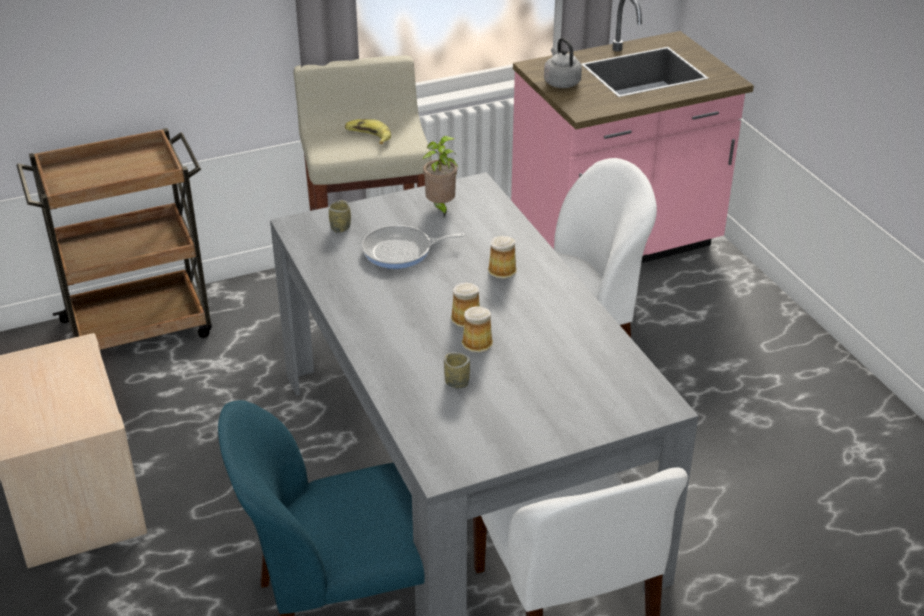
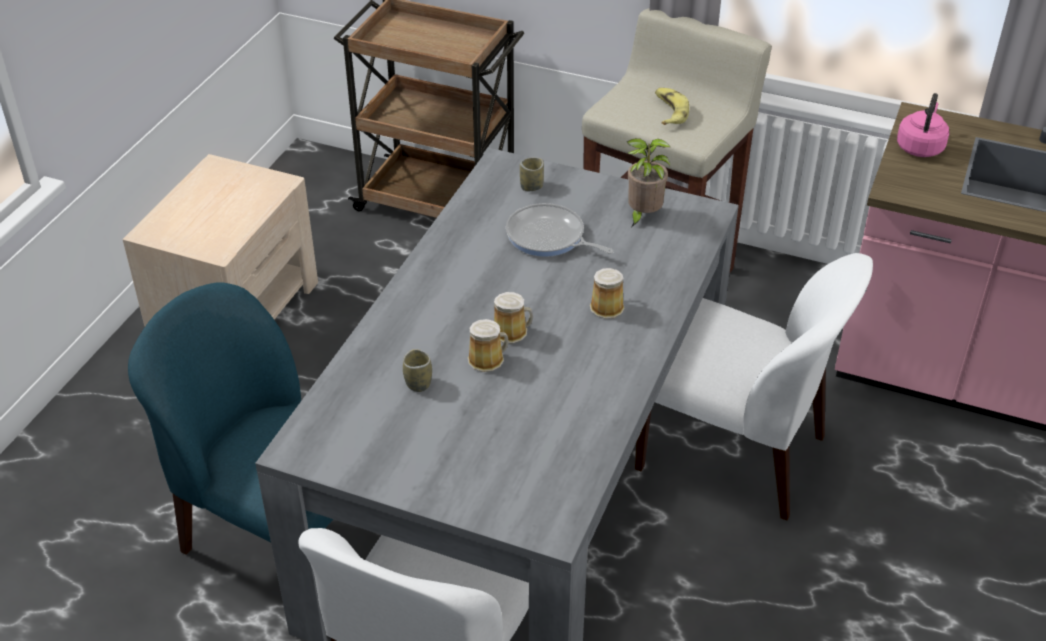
camera: 45 degrees right, 5 degrees up
(561, 82) = (920, 147): grey kettle -> pink kettle

